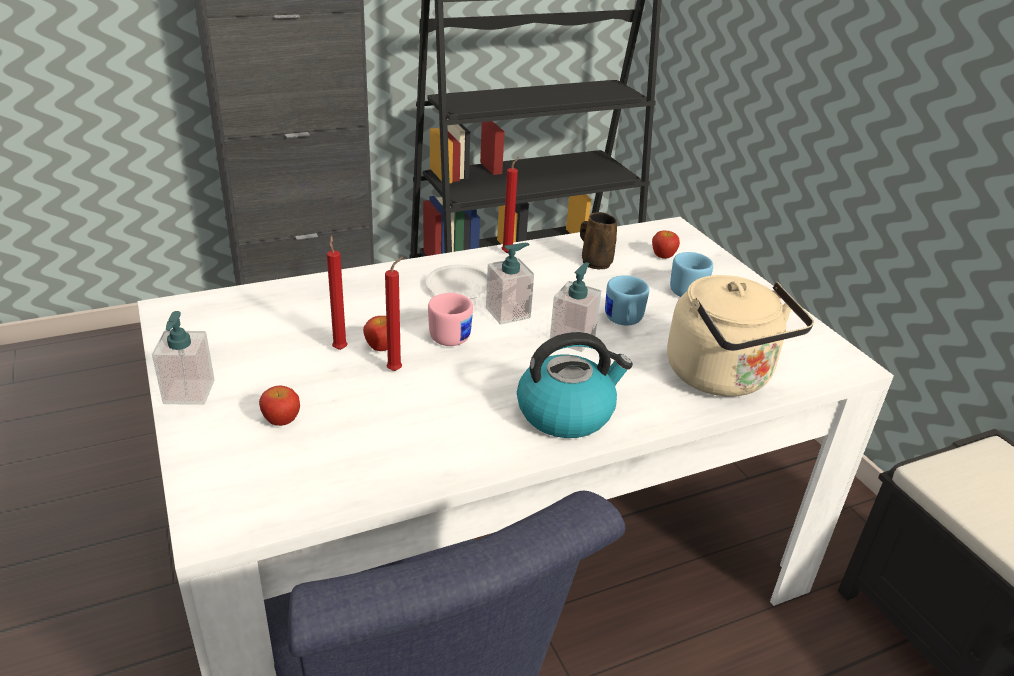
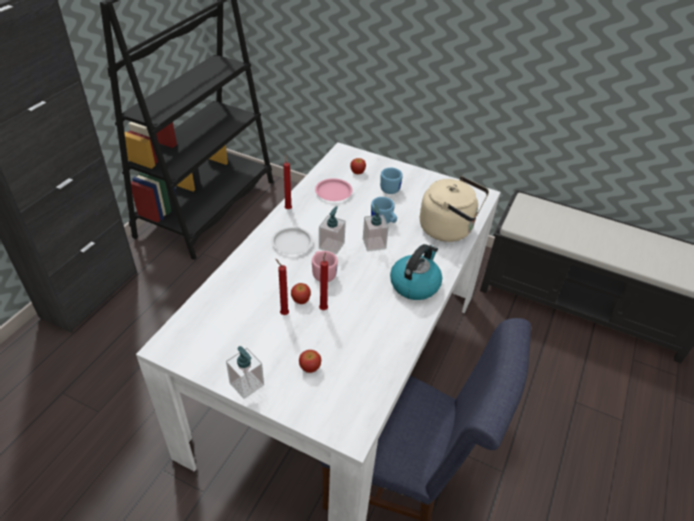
camera: 40 degrees left, 10 degrees up
(595, 262) = (333, 192): brown mug -> pink plate

